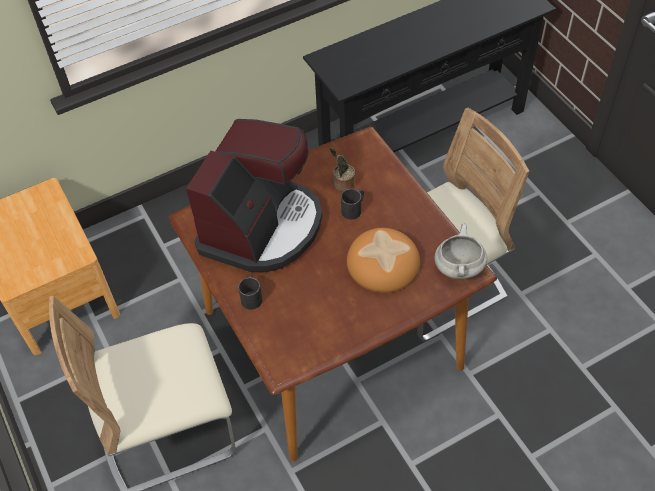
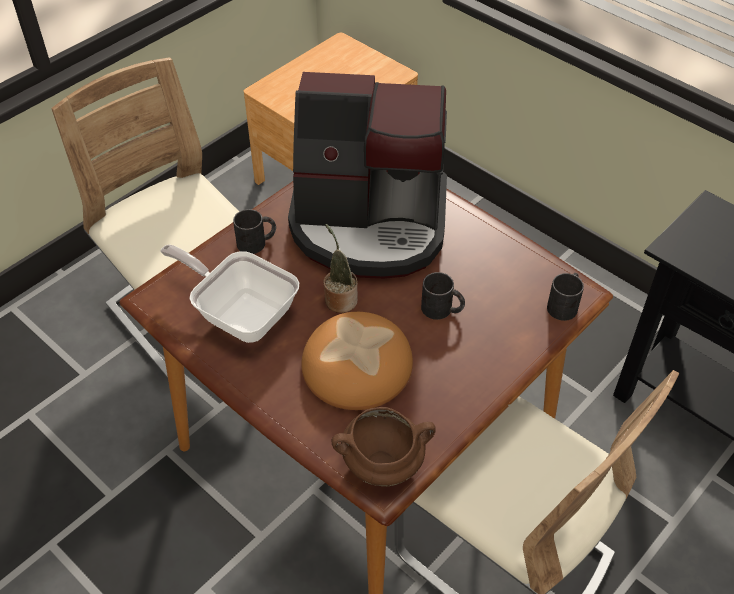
camera: 70 degrees right, 5 degrees down
(315, 318) = (240, 313): none -> frying pan
(342, 184) = (481, 286): potted plant -> potted plant (339, 299)
(371, 149) = (564, 304): none -> black mug
(458, 267) = (383, 462): white cooking pot -> brown cooking pot

